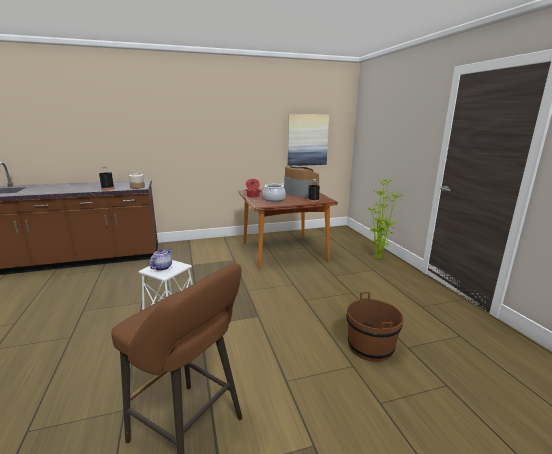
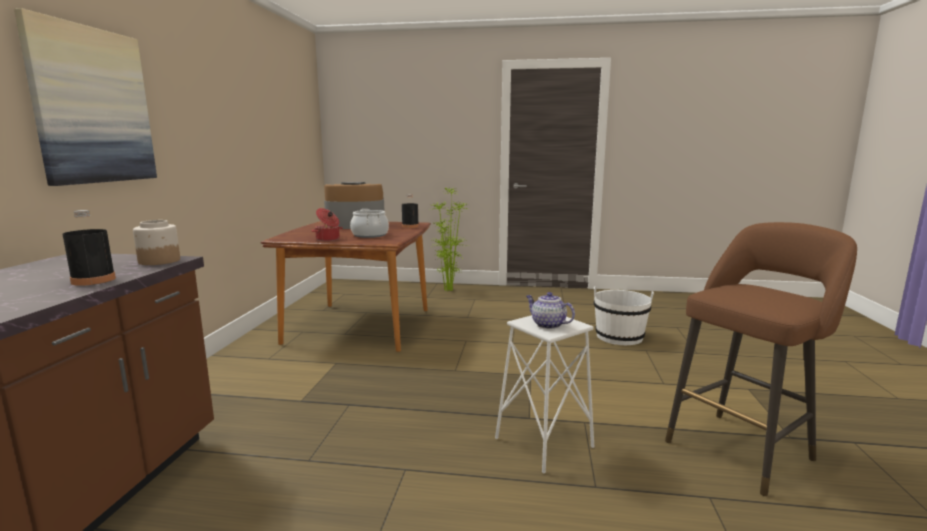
camera: 65 degrees left, 5 degrees down
(307, 140) = (287, 147): picture -> picture (92, 106)
(370, 347) = (619, 337): brown bucket -> white bucket

